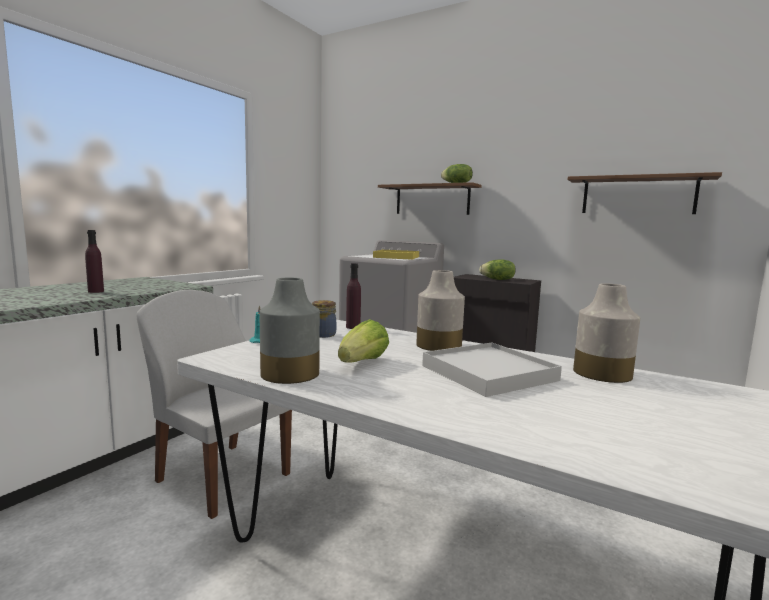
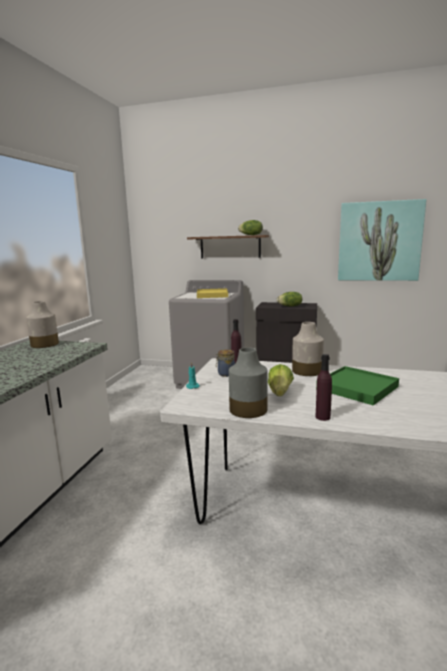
camera: 15 degrees left, 5 degrees up
(96, 291) = (27, 363): purple bottle -> purple bottle (322, 417)
(221, 476) = (150, 484): white chair -> none
(488, 373) = (357, 388): white tray -> green tray
(602, 373) = (414, 377): beige vase -> beige vase (44, 344)
(638, 195) = (379, 241): brown shelf -> picture

